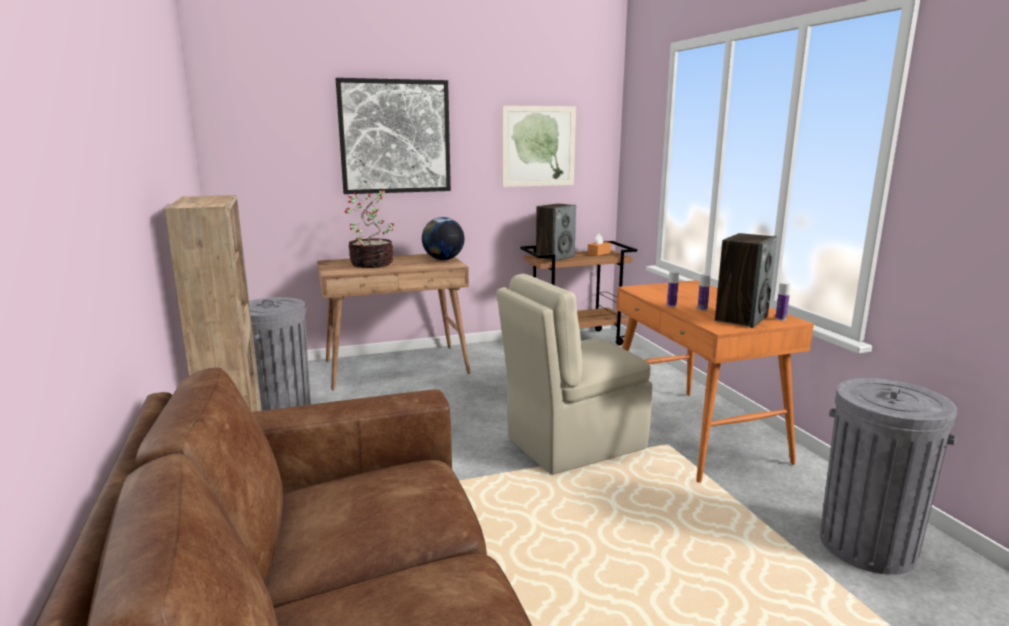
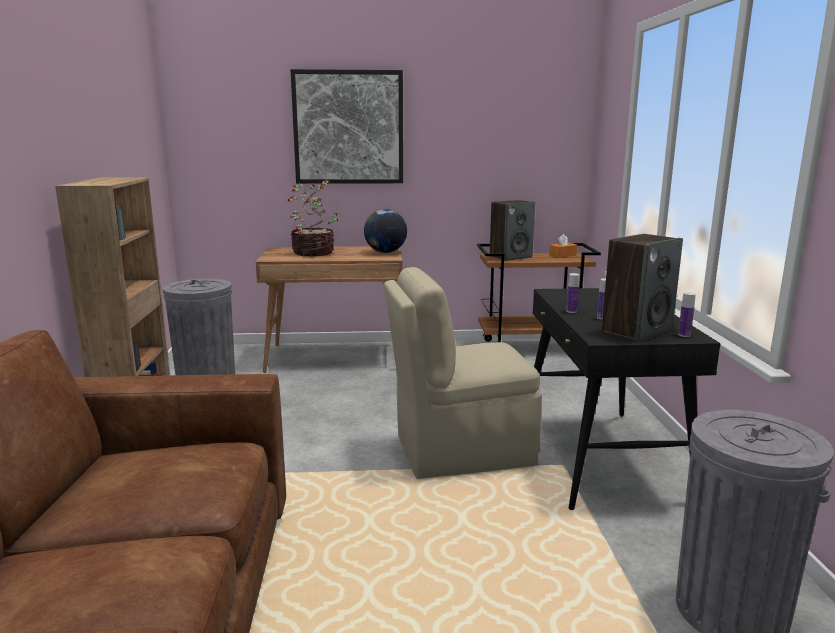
camera: 15 degrees right, 0 degrees up
(539, 146) = (500, 139): picture -> none
(694, 433) = (601, 457): orange desk -> black desk

